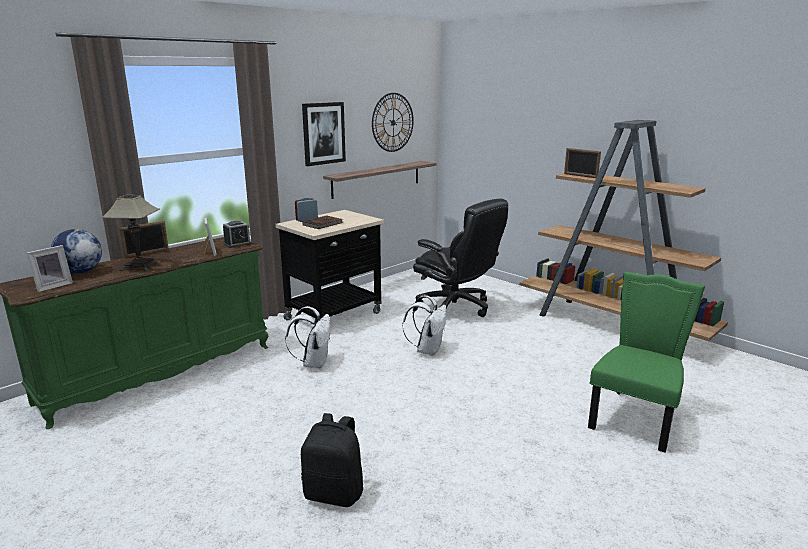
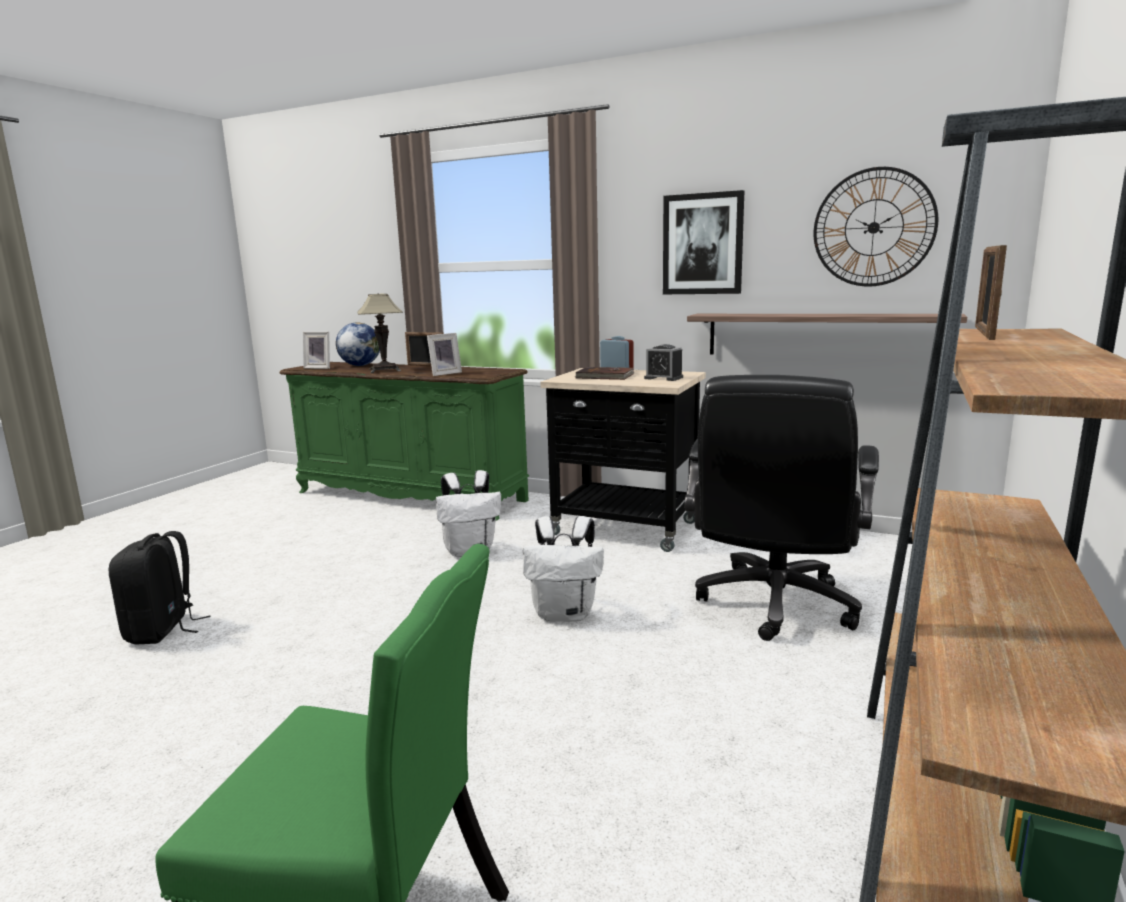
camera: 70 degrees right, 5 degrees down
(237, 244) = (484, 374): alarm clock -> alarm clock (663, 378)

